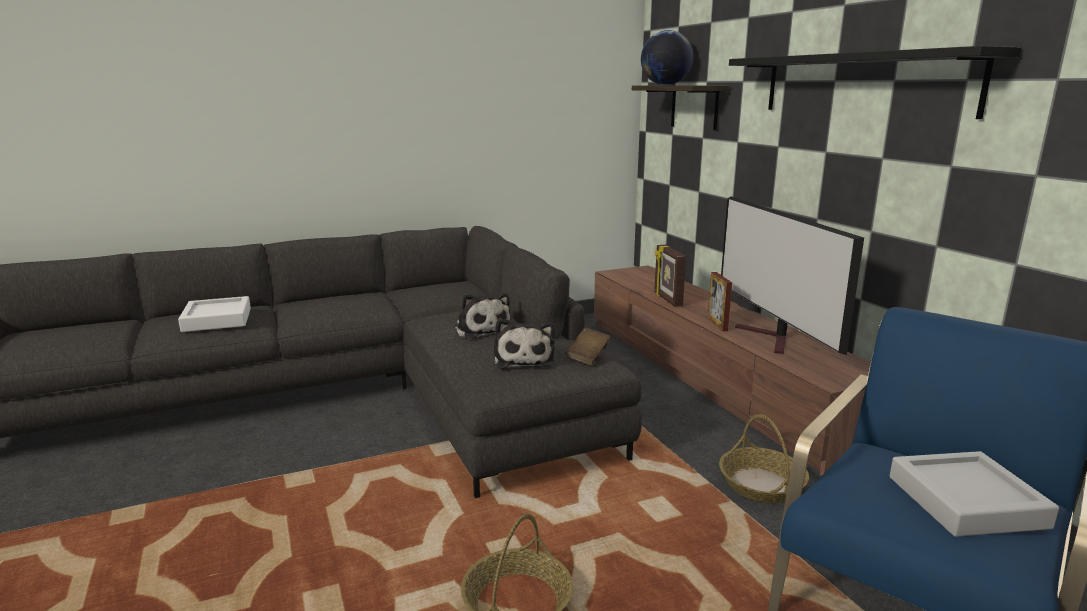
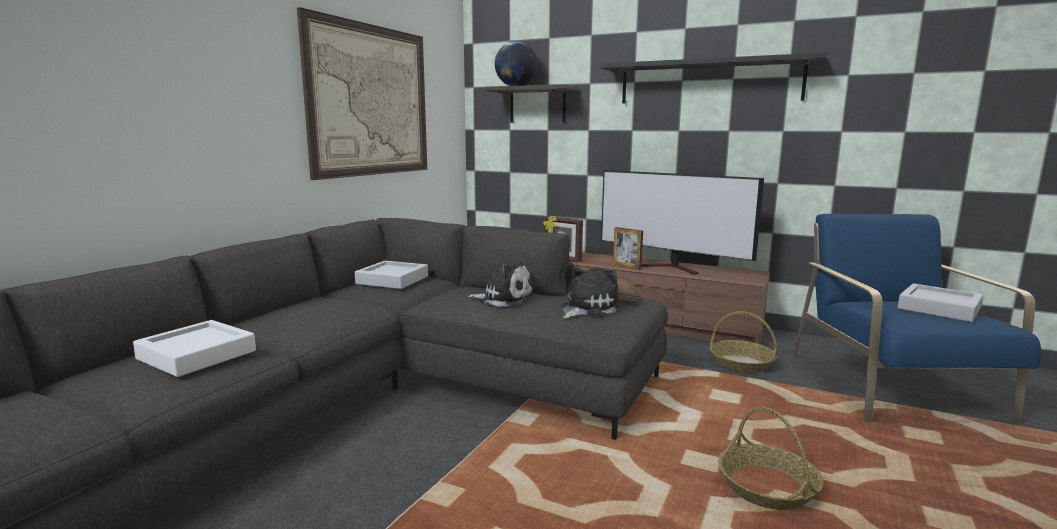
camera: 40 degrees left, 5 degrees down
(443, 289) = (392, 280): none -> grey tray
(488, 108) = (370, 101): none -> picture
(524, 358) = (587, 308): plush toy -> plush toy turned 90 degrees counterclockwise

